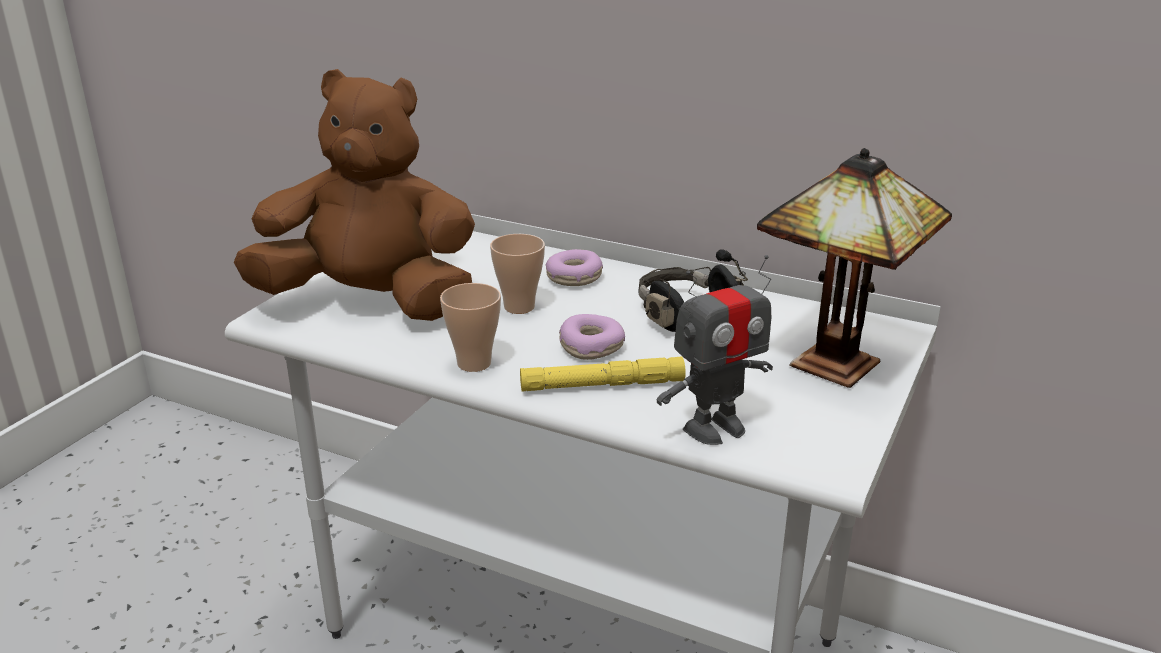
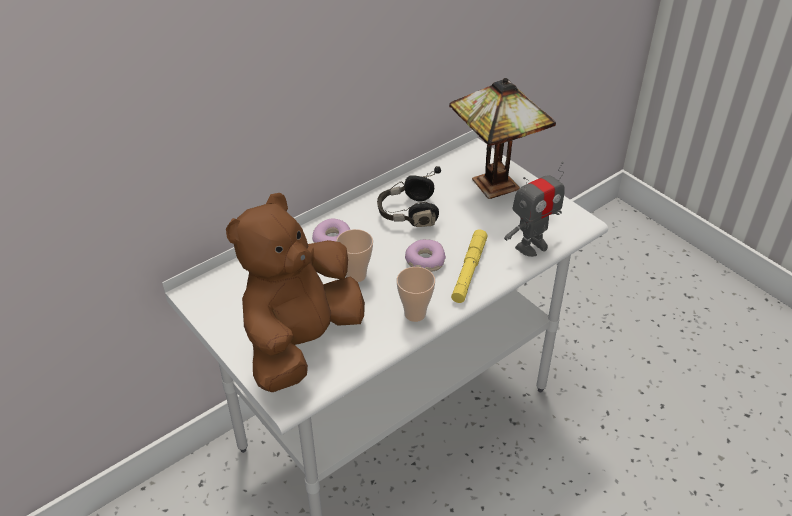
camera: 65 degrees left, 15 degrees up
(714, 428) = (531, 246): toy robot -> toy robot turned 60 degrees clockwise

